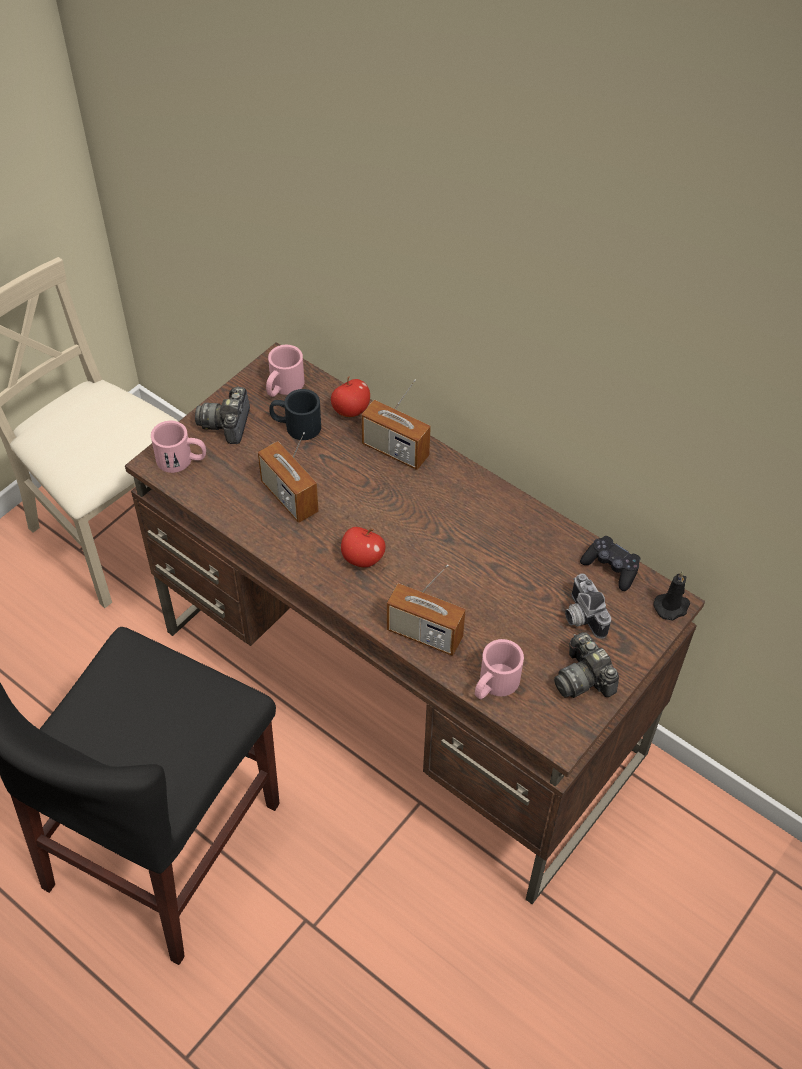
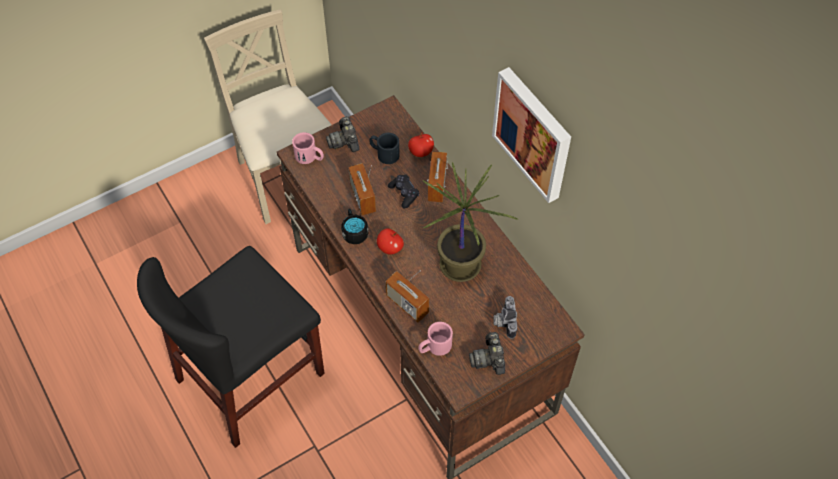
camera: 20 degrees right, 5 degrees up
(227, 424) = (344, 141): camera -> camera turned 45 degrees counterclockwise
(283, 387) = (386, 126): pink mug -> none
(296, 549) = (354, 231): none -> black mug
(395, 450) = (437, 185): radio -> radio turned 45 degrees clockwise
(483, 556) = (461, 267): none -> potted plant
(579, 294) = (534, 133): none -> picture
(611, 567) = (536, 296): black game controller -> black game controller (404, 193)
(672, 606) = (562, 331): black candle -> none

